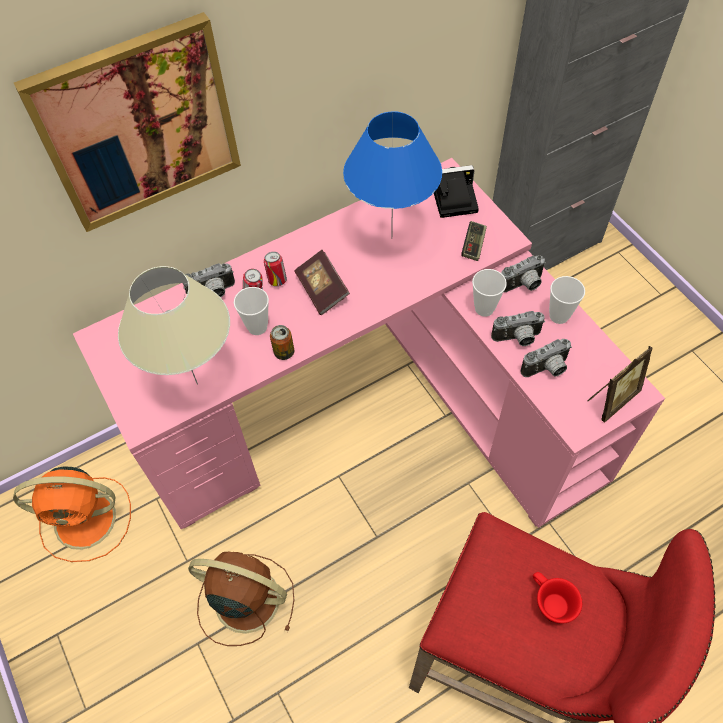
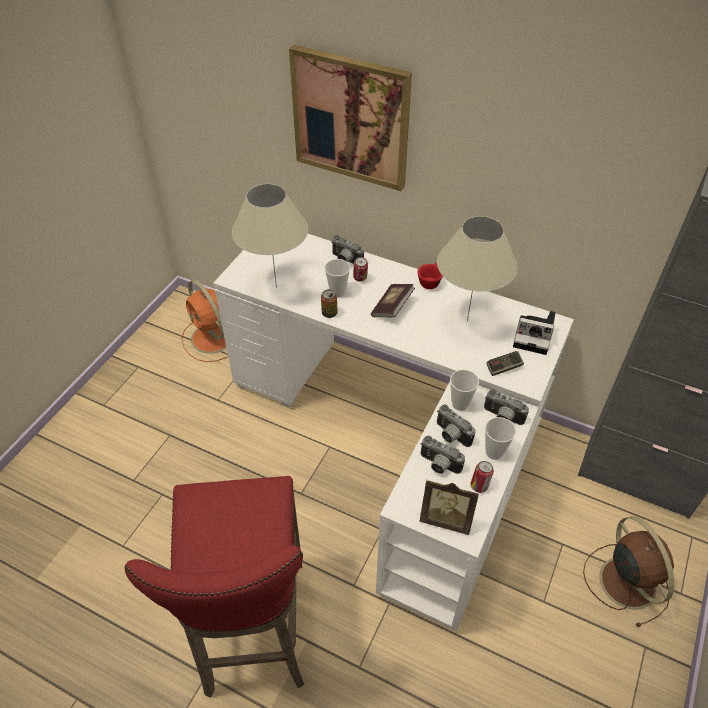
camera: 55 degrees right, 10 degrees down
(244, 599) = (211, 442): brown fan -> brown fan (626, 580)
(277, 280) = (380, 283): can -> can (479, 486)
(374, 405) = (399, 439): pink desk -> white desk
(392, 238) = (467, 321): blue table lamp -> beige table lamp
(452, 198) = (534, 336): camera -> camera turned 150 degrees clockwise
(549, 602) = (238, 536): red cup -> red cup (430, 281)

